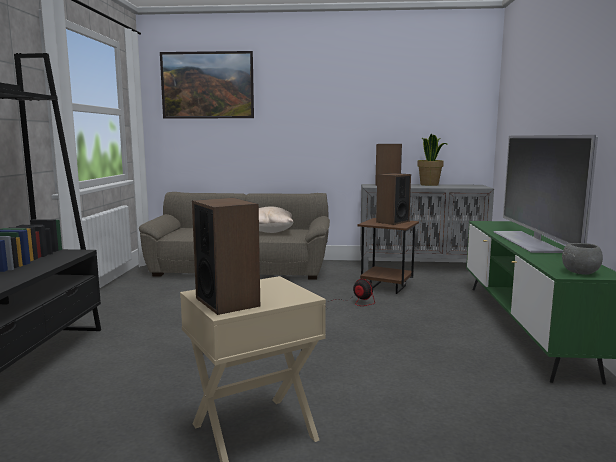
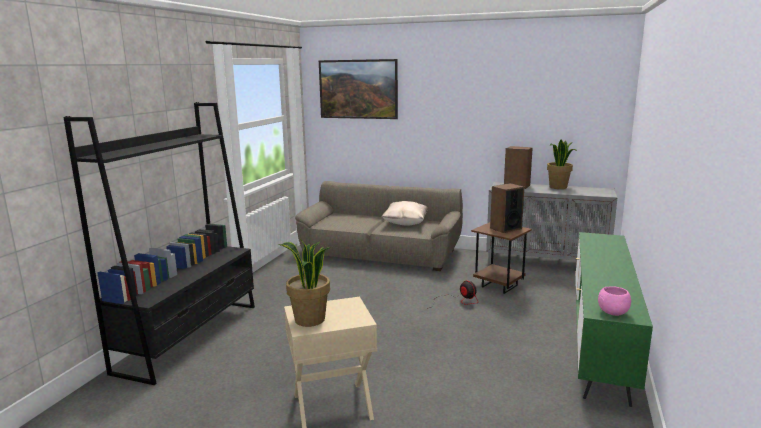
camera: 15 degrees right, 5 degrees up
(227, 302) = (309, 320): speaker -> potted plant
(527, 241) = (607, 267): television -> none
(580, 273) = (613, 313): grey bowl -> pink bowl

